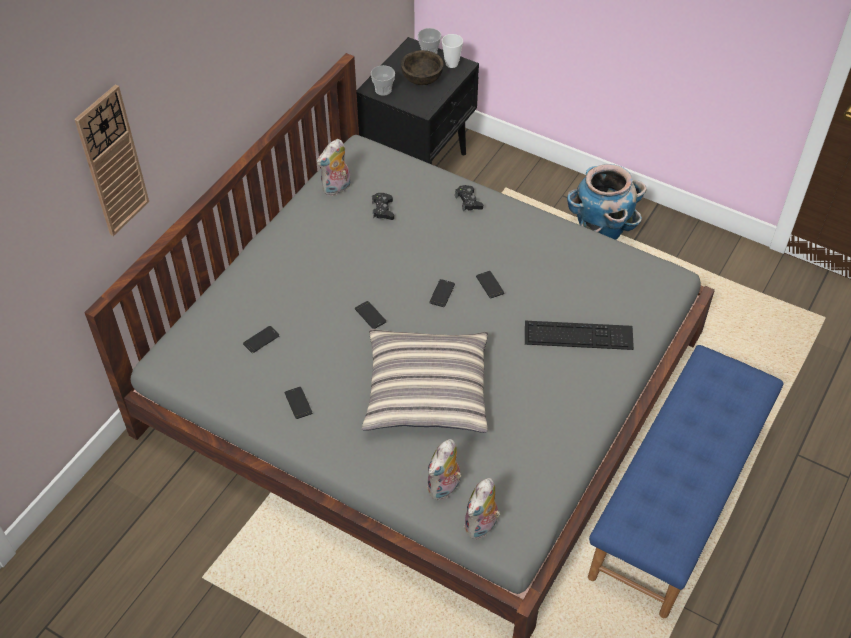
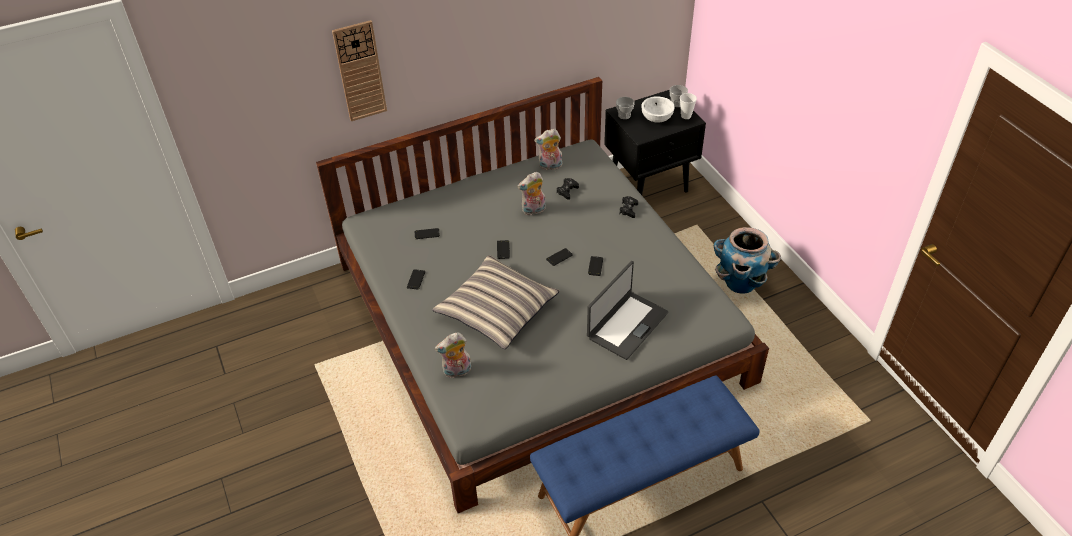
camera: 35 degrees right, 5 degrees down
(422, 78) = (657, 118): brown bowl -> white bowl
(482, 526) = (459, 406): plush toy -> plush toy (533, 211)
(578, 335) = (626, 325): keyboard -> laptop

